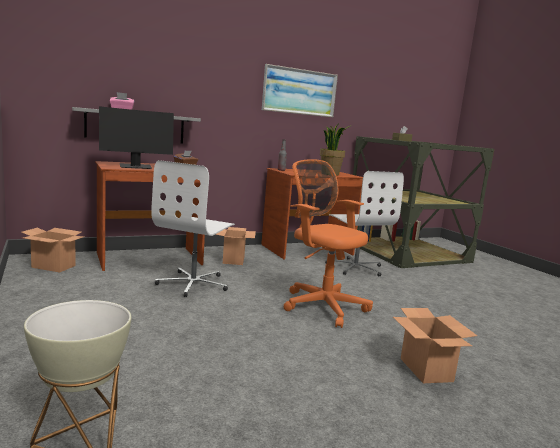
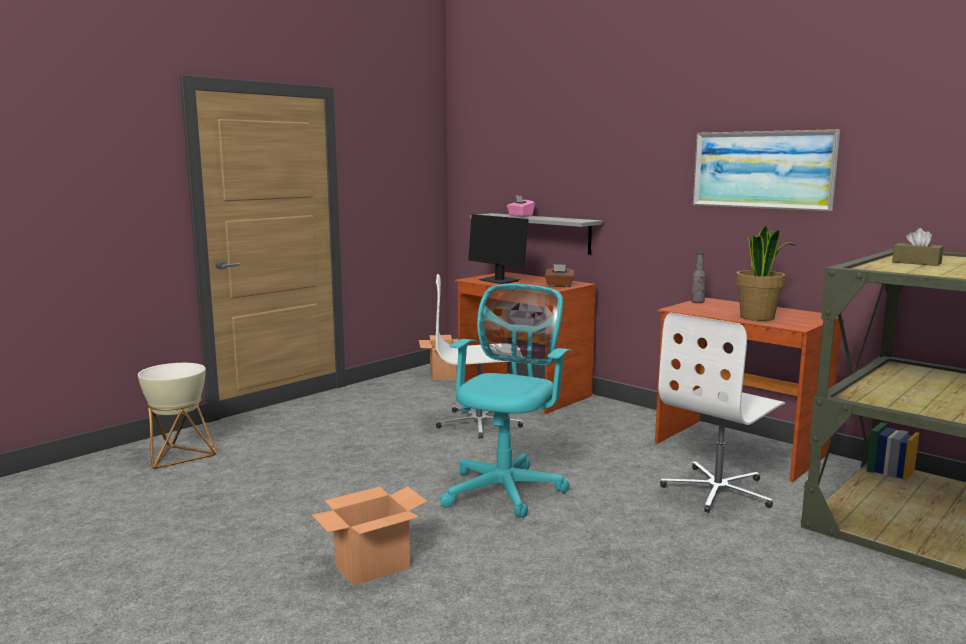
camera: 70 degrees right, 0 degrees up
(233, 260) = (593, 421): cardboard box -> none
(321, 305) = (506, 488): orange office chair -> turquoise office chair

